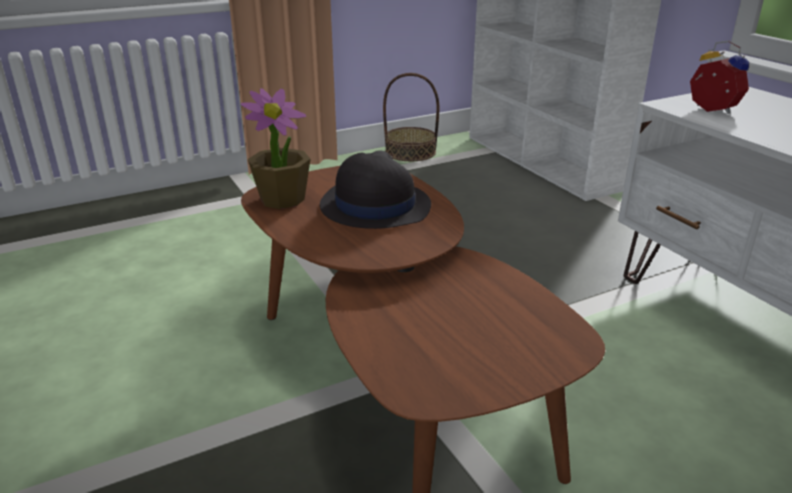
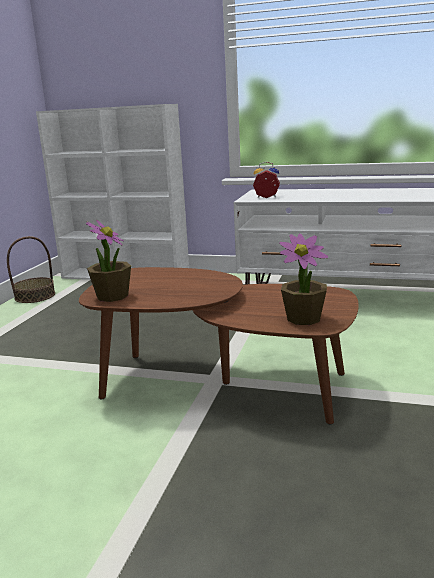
camera: 45 degrees left, 10 degrees down
(374, 206) = (169, 281): black hat -> none
(425, 361) = (304, 318): none -> potted plant

